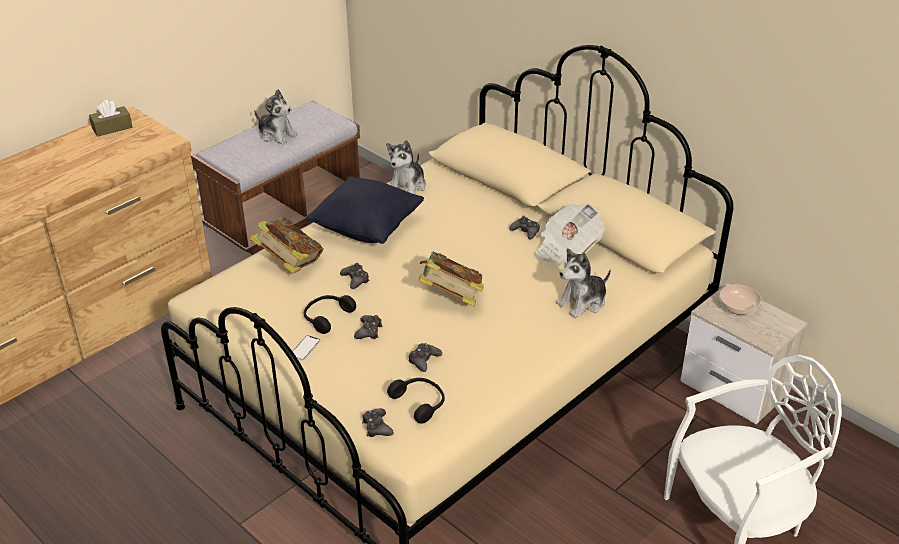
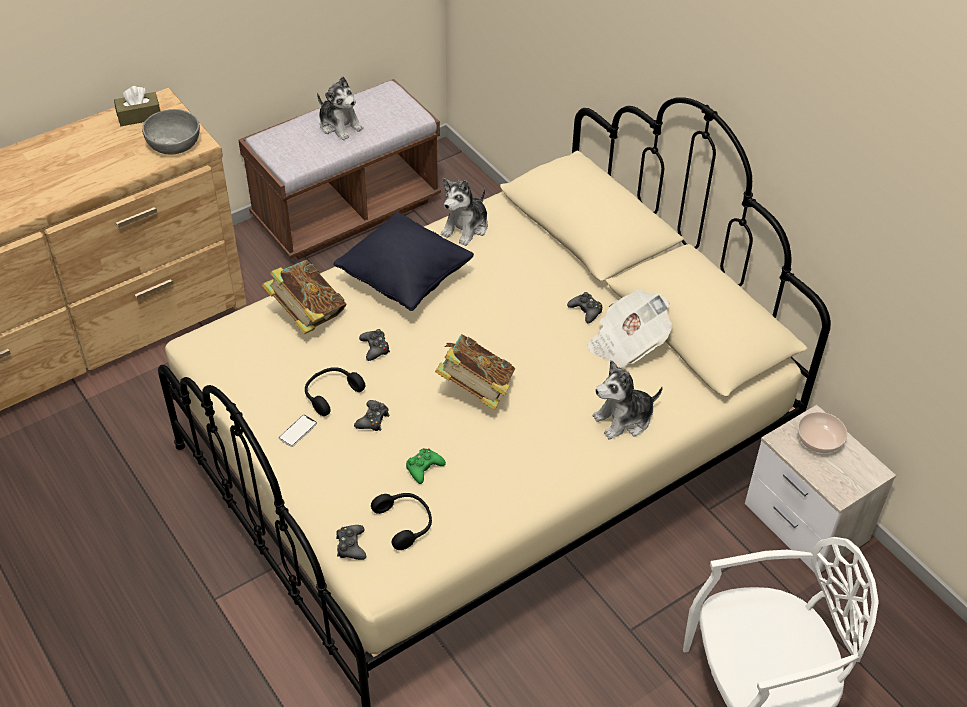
camera: 10 degrees right, 10 degrees up
(148, 143) = (174, 144): none -> grey bowl
(424, 360) = (424, 468): black game controller -> green game controller

